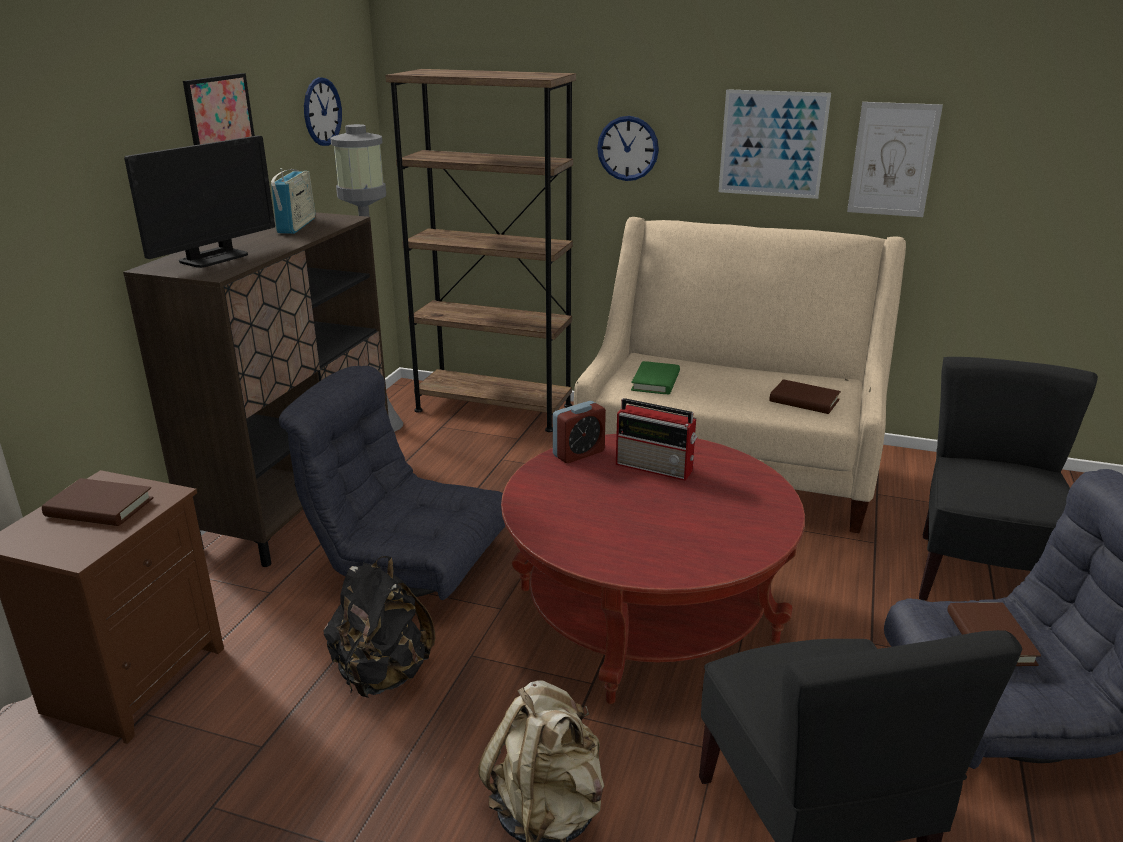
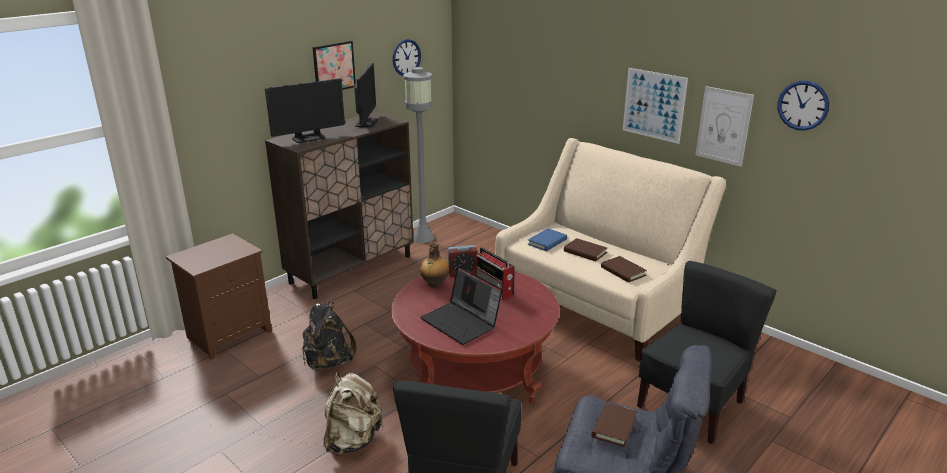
camera: 25 degrees right, 0 degrees up
(99, 508) = (220, 250): brown book -> brown book (585, 252)
(296, 225) = (366, 123): radio -> monitor
(409, 566) = (378, 315): grey armchair -> none
(493, 408) = (490, 240): brown bookcase -> none
(551, 481) = (434, 284): none -> bottle
(628, 148) = (574, 95): wall clock -> wall clock (803, 105)
(655, 381) = (547, 242): green book -> blue book
(661, 532) = (462, 322): none -> laptop

